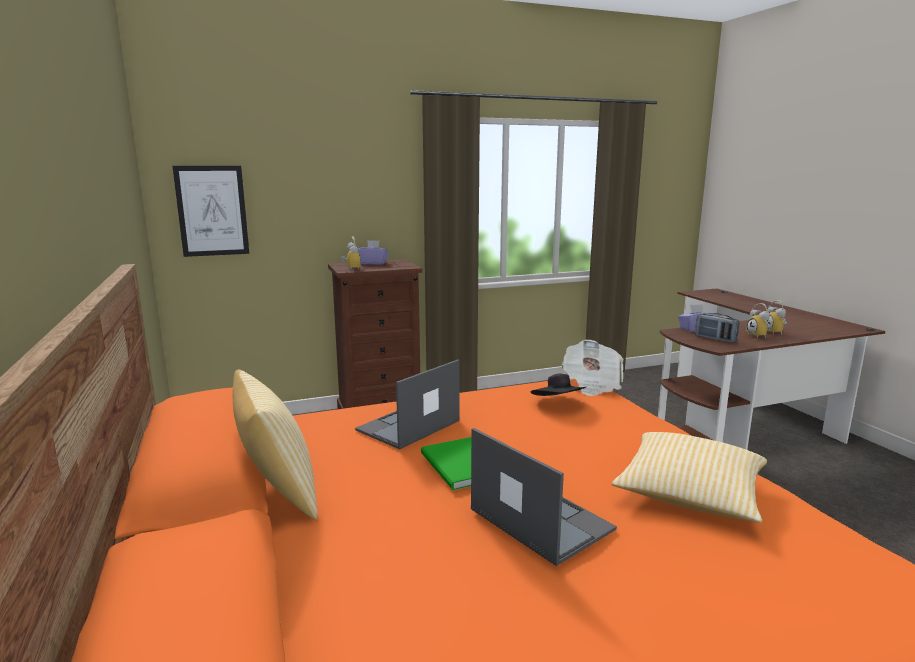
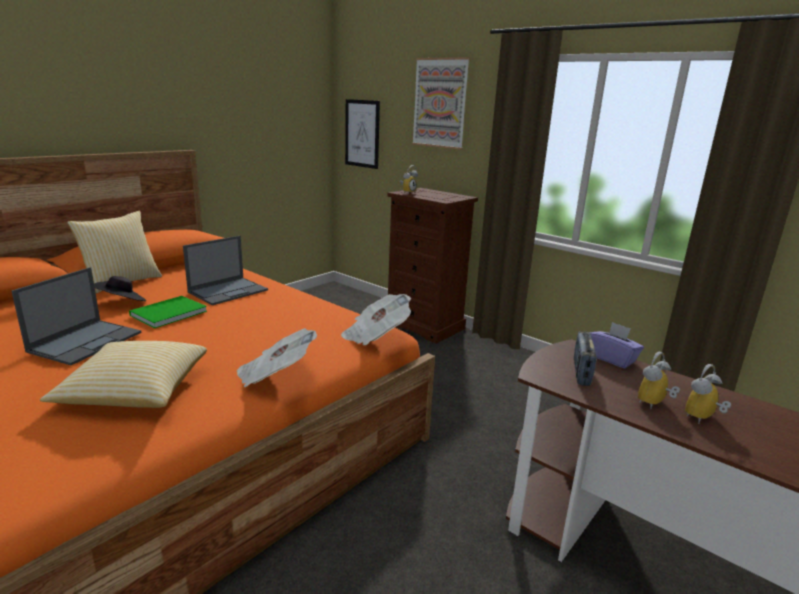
camera: 60 degrees right, 5 degrees up
(340, 165) = (440, 103): none -> picture
(373, 263) = (441, 193): purple tissue box -> none
(408, 426) = (229, 291): laptop -> laptop turned 120 degrees clockwise
(558, 404) = (309, 328): black hat -> black hat (121, 303)
(665, 431) = (275, 375): none -> newspaper

